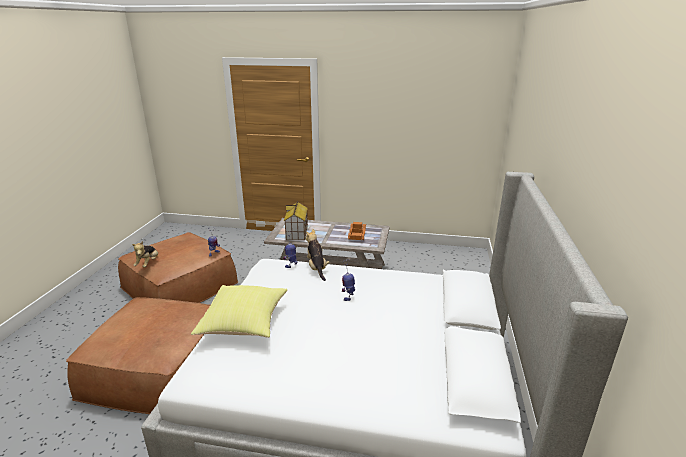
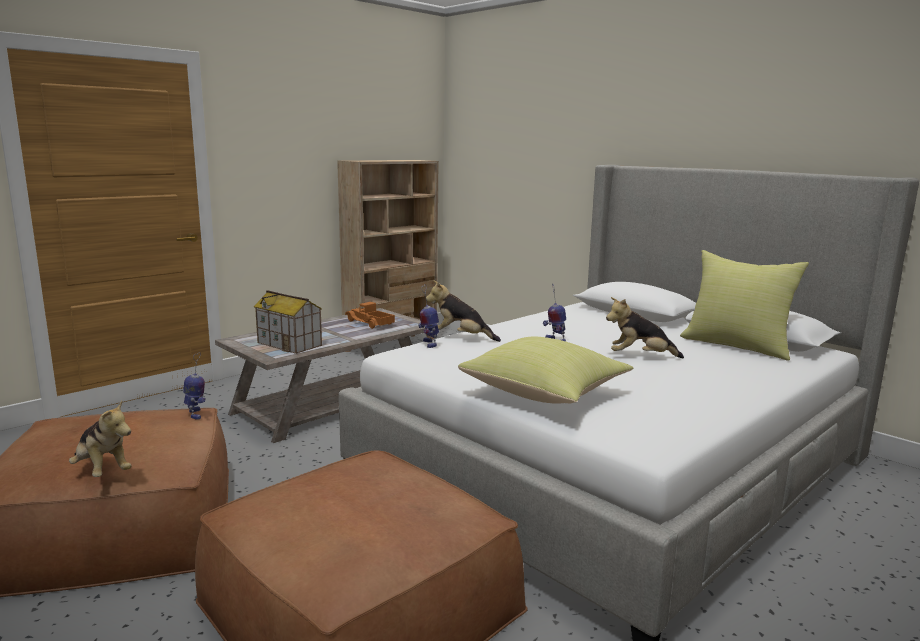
camera: 55 degrees left, 10 degrees down
(353, 336) = (640, 357): none -> plush toy
(426, 250) = (392, 347): none -> beige bookcase
(440, 372) = (737, 345): none -> yellow pillow

